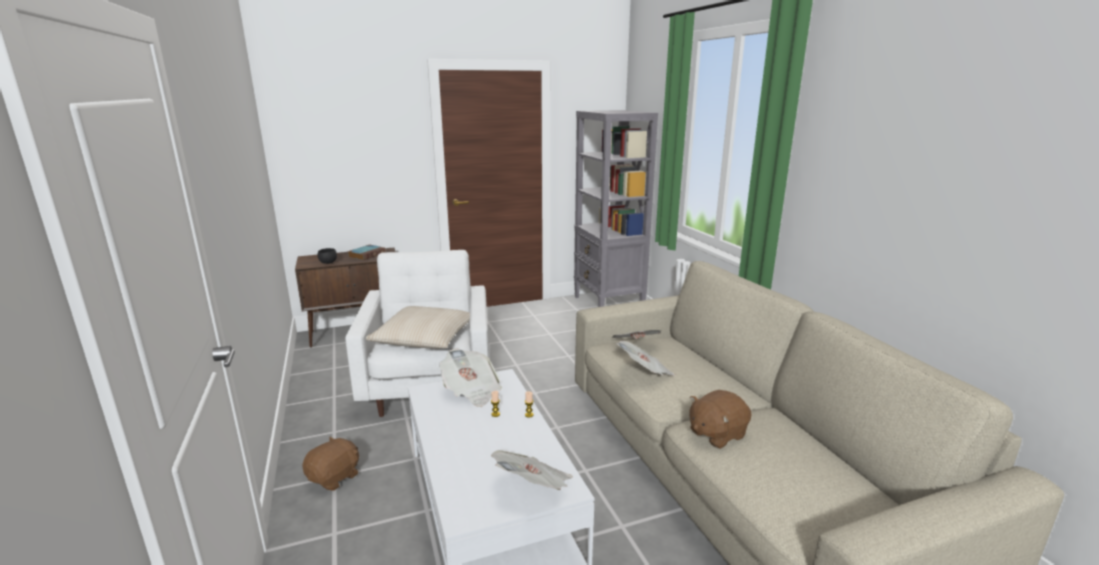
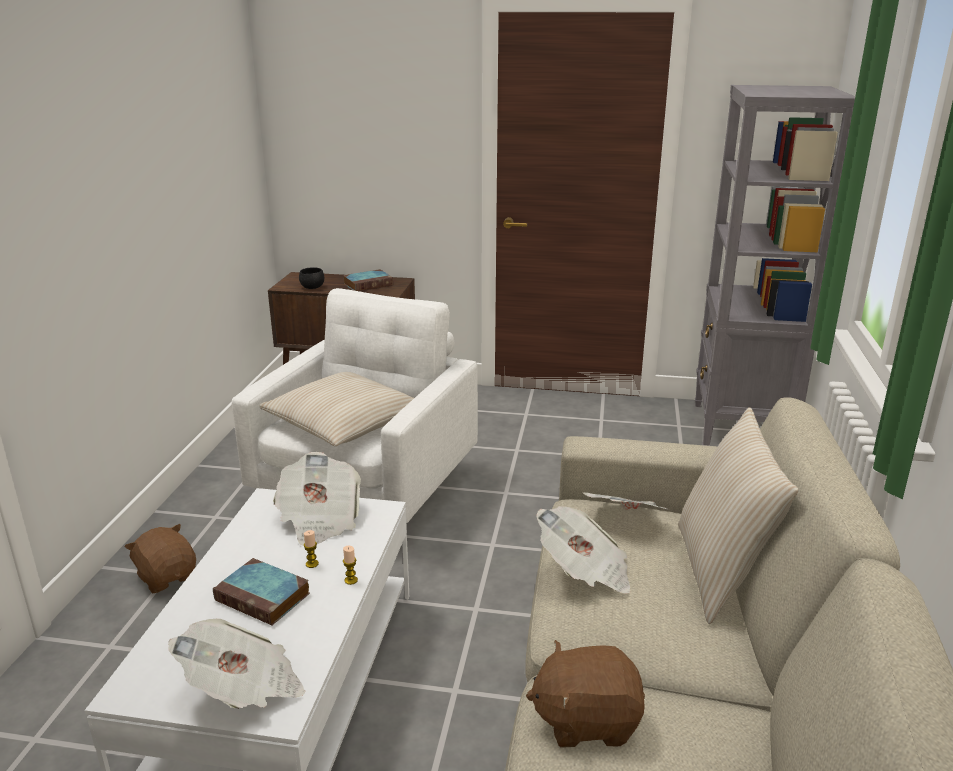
camera: 30 degrees right, 5 degrees up
(335, 477) = (167, 576): brown plush toy -> brown plush toy turned 105 degrees counterclockwise
(487, 439) = (264, 597): none -> book
(698, 356) = (721, 572): none -> beige pillow

